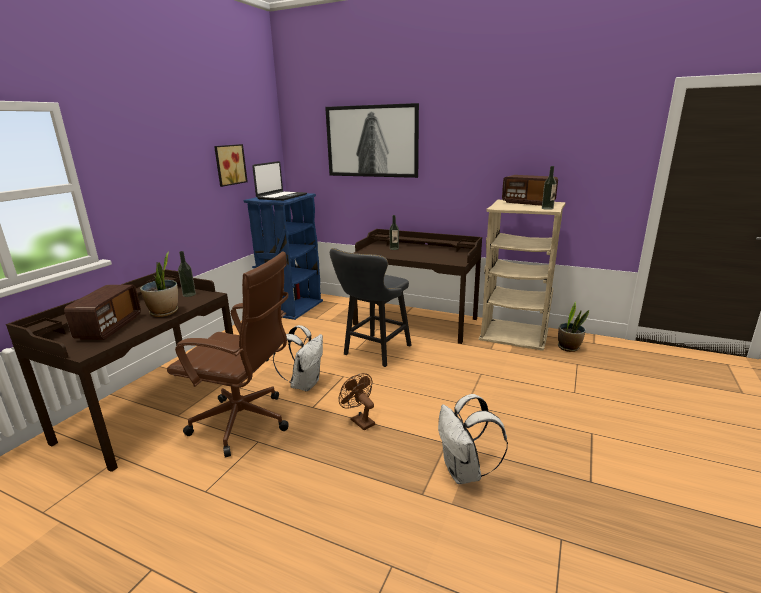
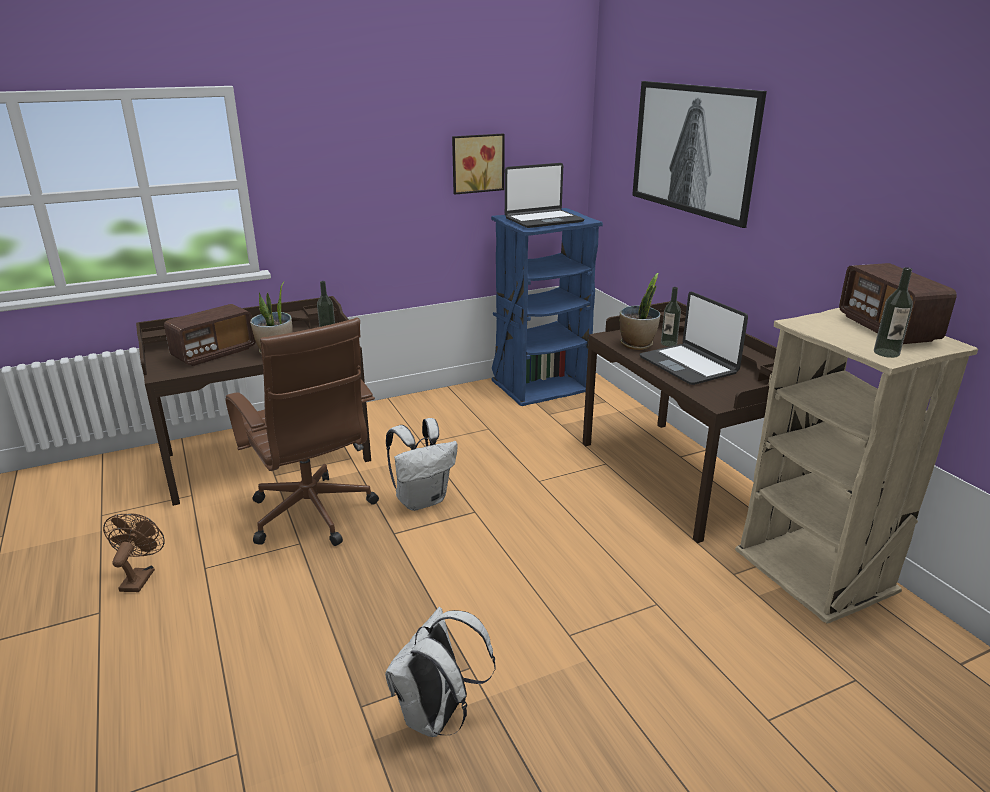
camera: 40 degrees right, 5 degrees up
(359, 420) = (417, 578): brown fan -> brown fan (139, 577)
(373, 353) = (551, 497): grey stool -> none
(419, 254) = (688, 365): none -> laptop
(569, 347) = (888, 644): potted plant -> potted plant (637, 345)

